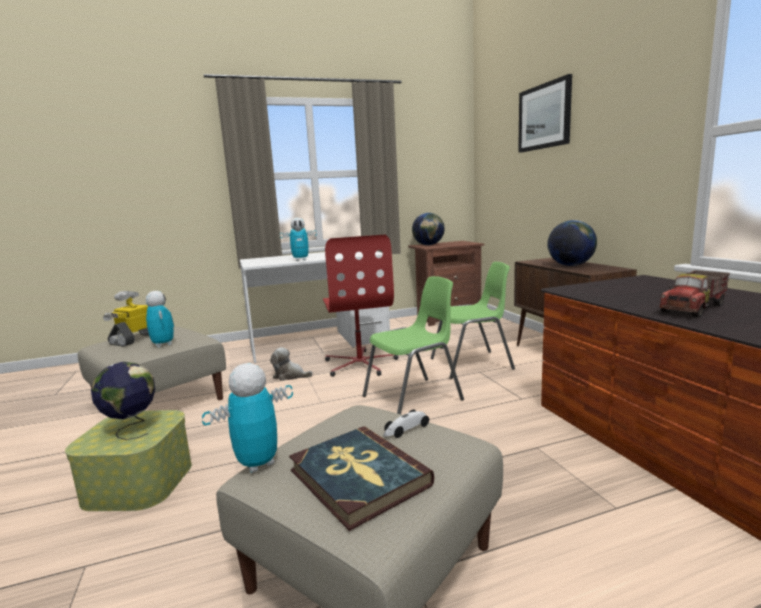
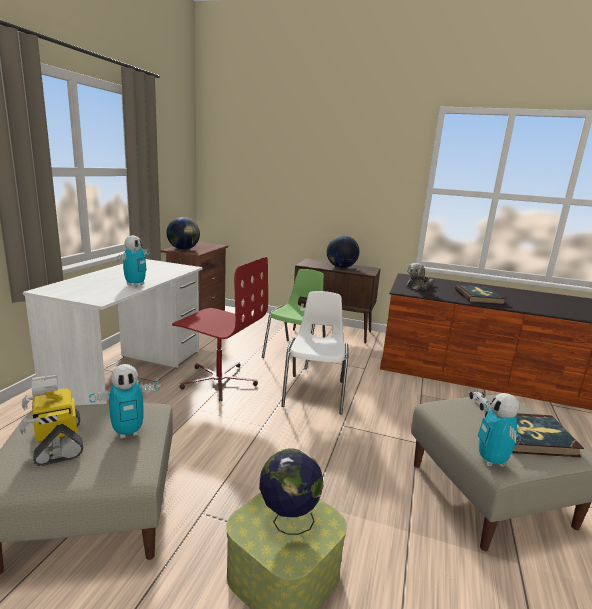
camera: 55 degrees left, 5 degrees up
(163, 344) = (128, 432): toy robot -> toy robot turned 150 degrees clockwise
(290, 376) = (180, 416): plush toy -> plush toy (418, 286)
(414, 398) = (315, 393): green chair -> white chair
(544, 116) = (294, 146): picture -> none
(694, 309) = (479, 297): toy truck -> book

